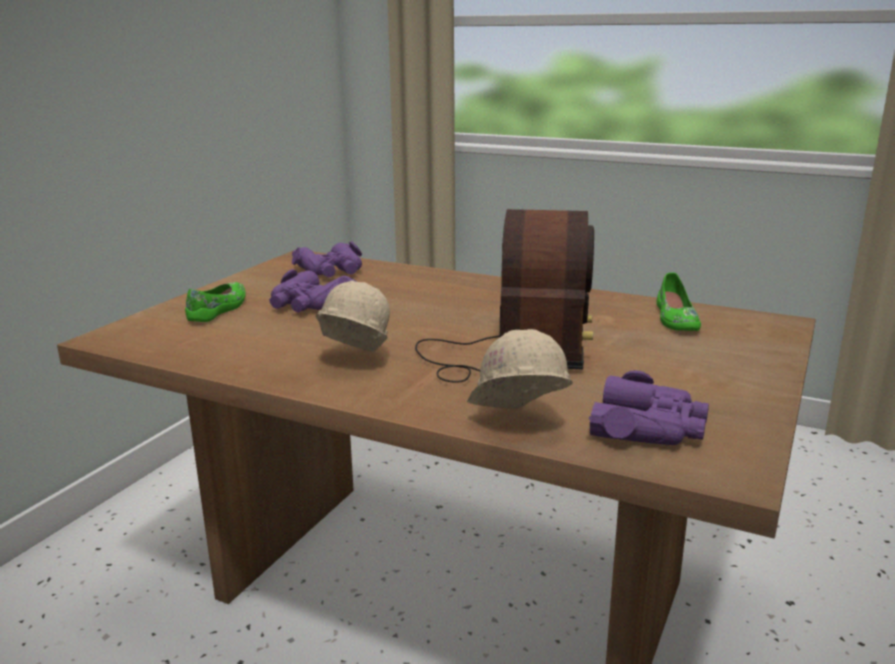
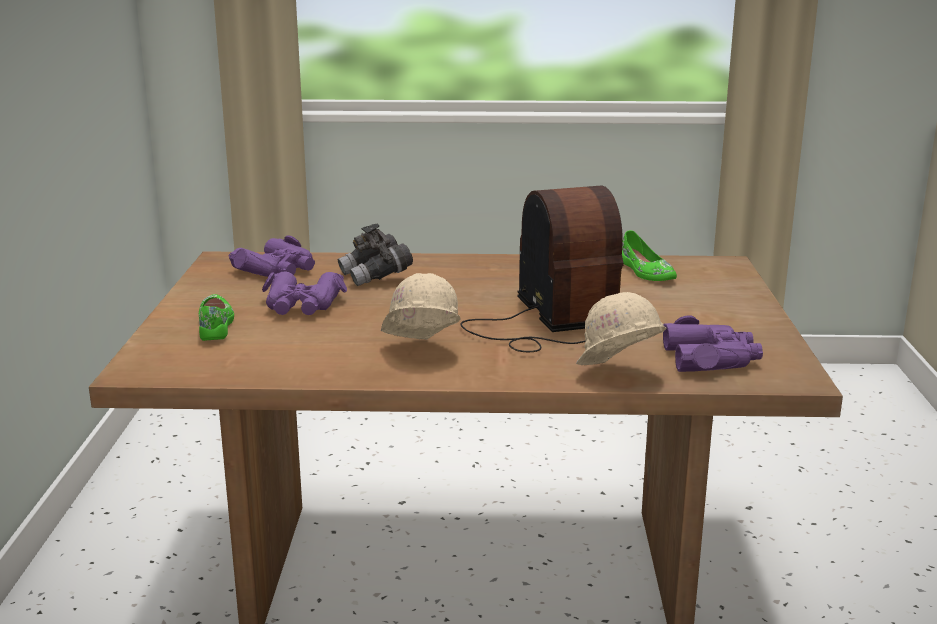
camera: 25 degrees left, 0 degrees up
(404, 287) = (376, 276): none -> grey binoculars

